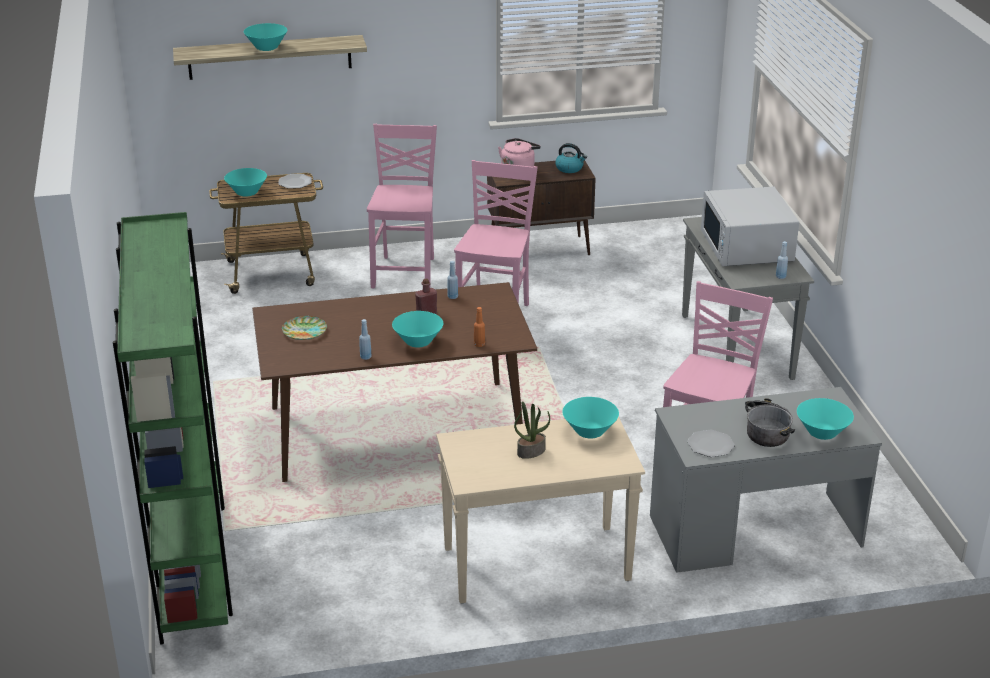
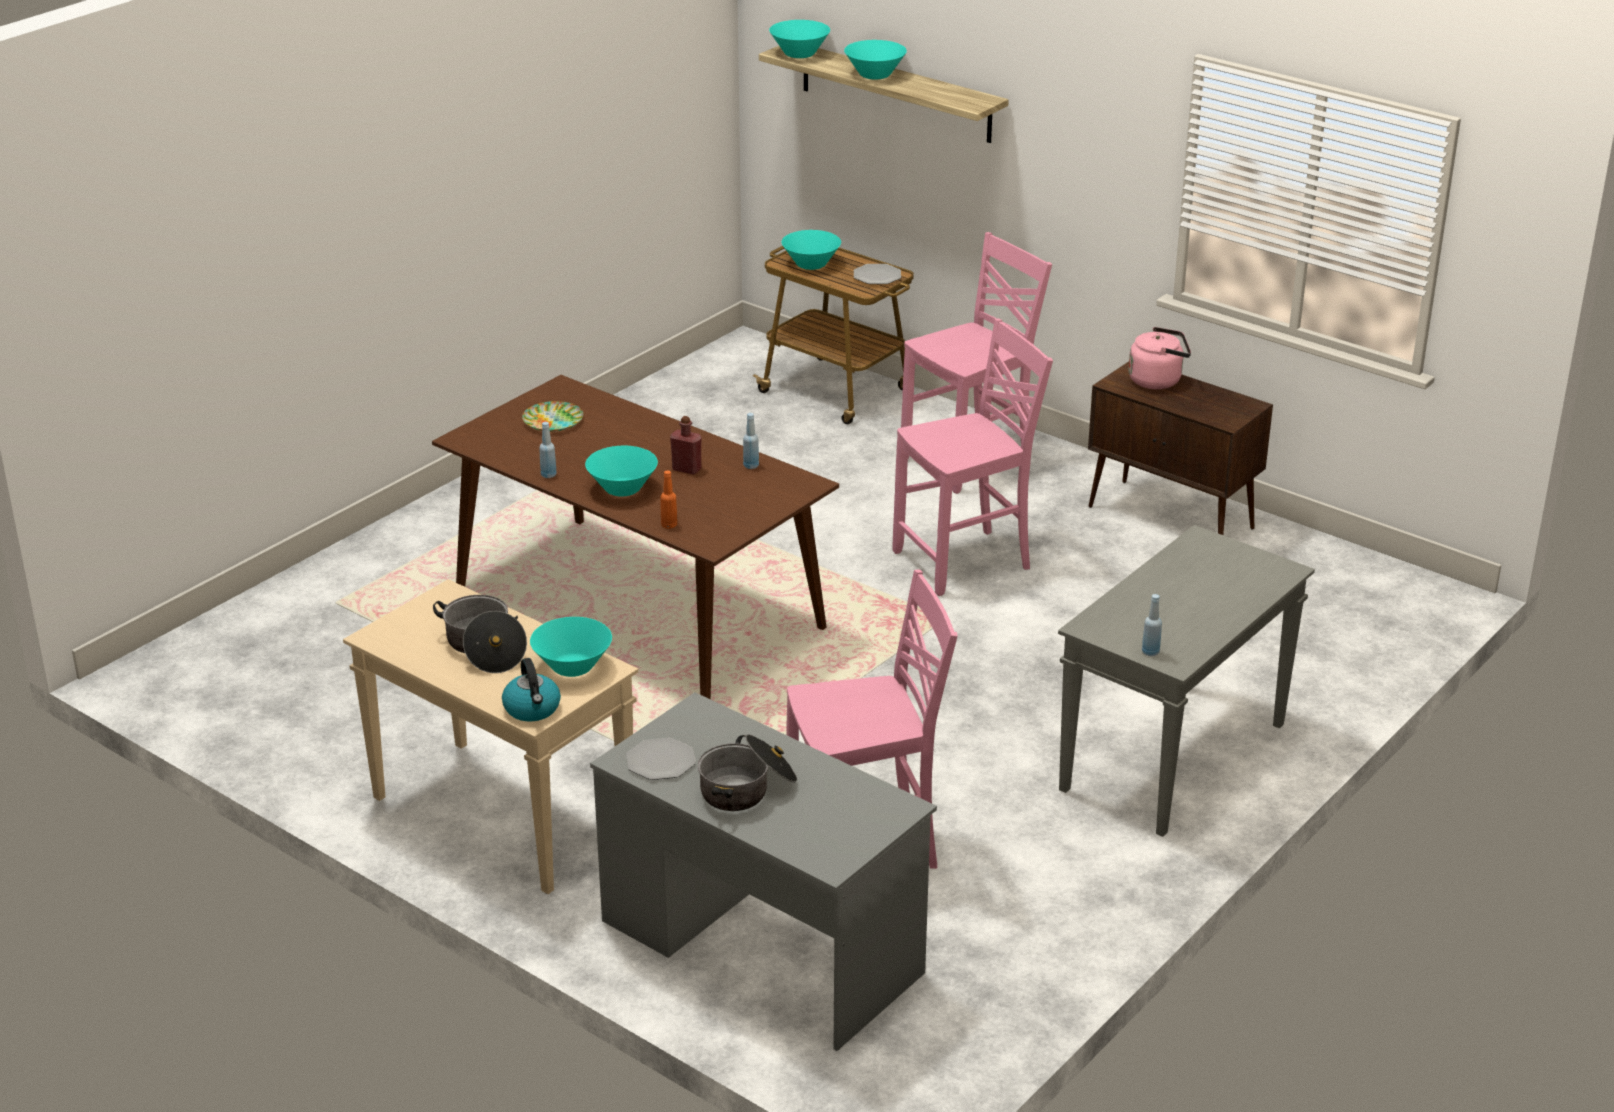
camera: 50 degrees right, 0 degrees up
(193, 563) = (264, 613): green bookcase -> none
(531, 451) = (484, 648): potted plant -> cooking pot
(570, 168) = (1226, 407): kettle -> kettle (532, 709)
(746, 247) = (1191, 597): white microwave -> none
(822, 433) = (798, 832): turquoise bowl -> turquoise bowl (799, 54)

